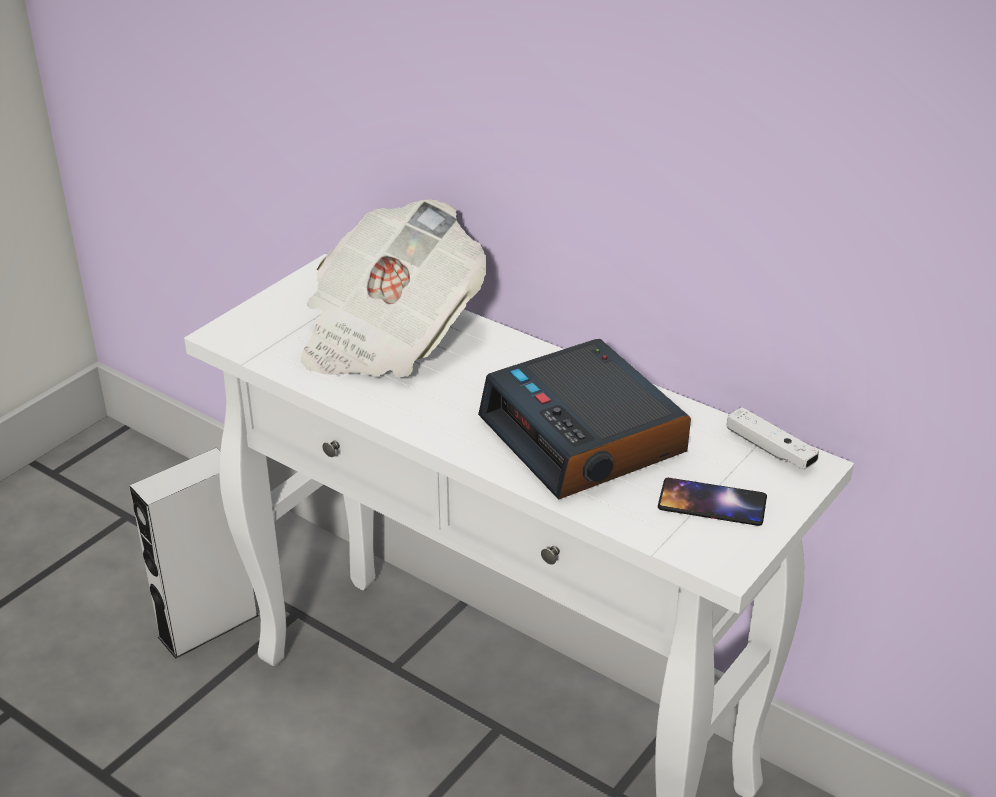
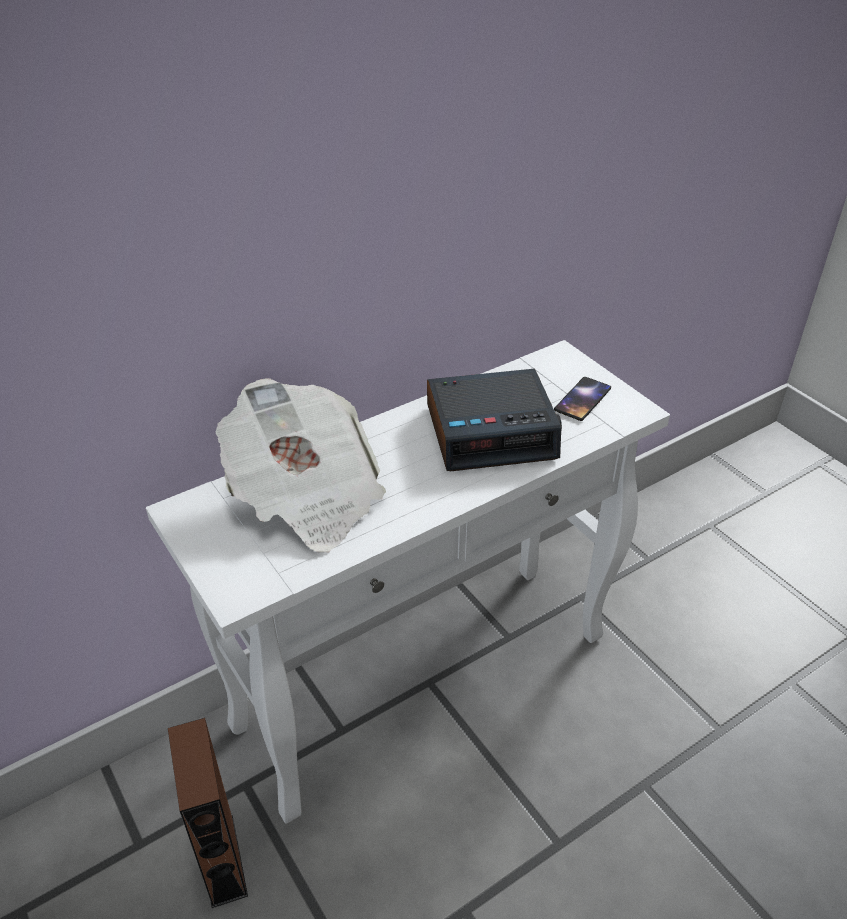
camera: 70 degrees left, 5 degrees up
(208, 626) = (222, 860): grey speaker -> brown speaker
(770, 449) = (539, 363): white game controller -> none

